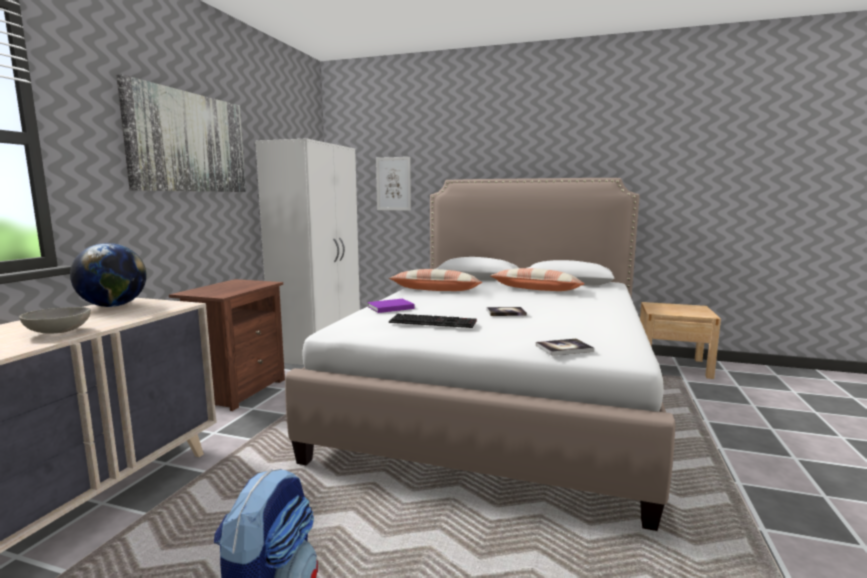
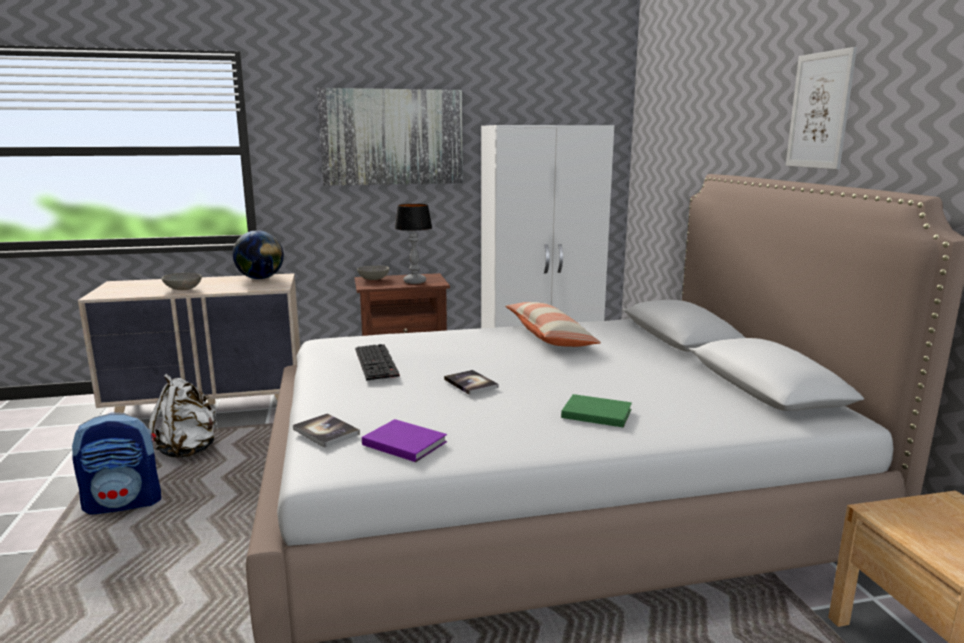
camera: 60 degrees right, 5 degrees up
(189, 534) = (189, 450): none -> white backpack
(200, 291) = (373, 279): none -> grey bowl
(247, 285) = (415, 282): none -> table lamp
(389, 307) = (424, 338): purple book -> purple book (403, 442)
(393, 184) = (676, 174): picture -> picture (820, 110)
(536, 290) = (654, 378): pillow -> none
(578, 303) = (595, 413): none -> green book

